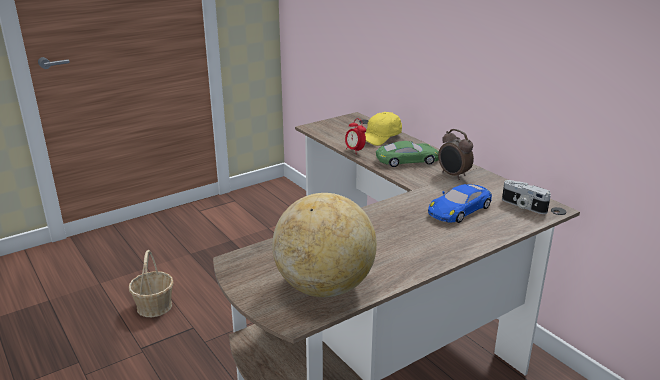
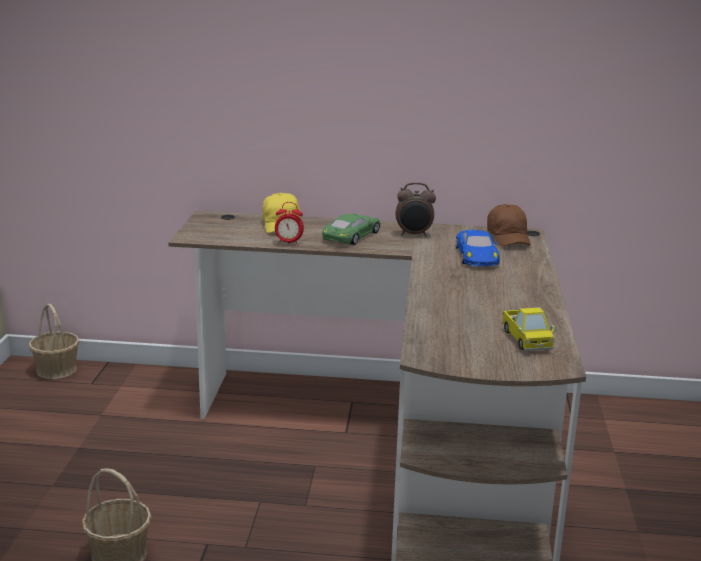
camera: 50 degrees left, 5 degrees down
(290, 193) = (57, 370): none -> basket
(325, 287) = (526, 340): globe -> toy truck
(523, 206) = (508, 238): camera -> brown cap

